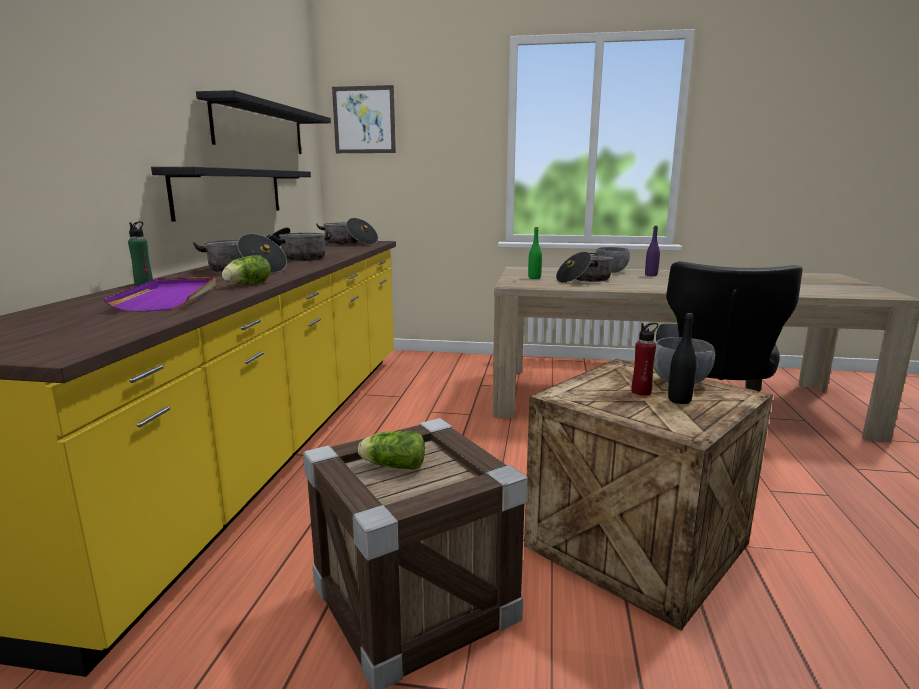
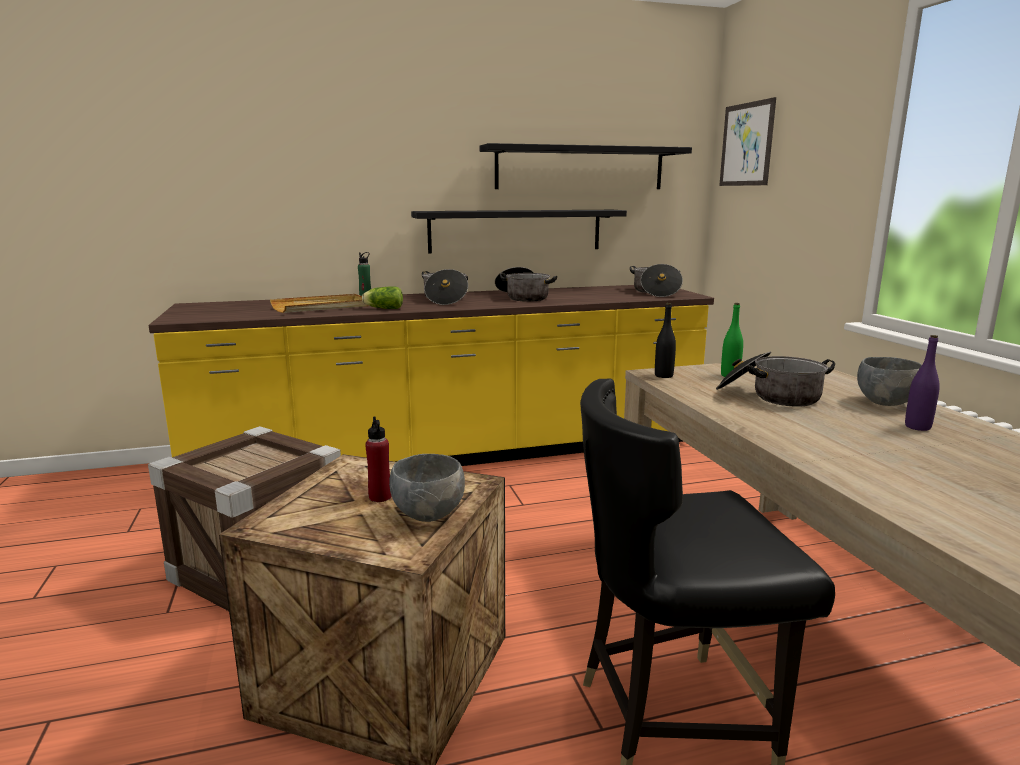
camera: 65 degrees right, 0 degrees up
(170, 297) = (322, 307): purple tray -> beige tray
(391, 466) = (257, 456): lettuce -> none
(679, 400) = (362, 517): black bottle -> black bottle (663, 376)

